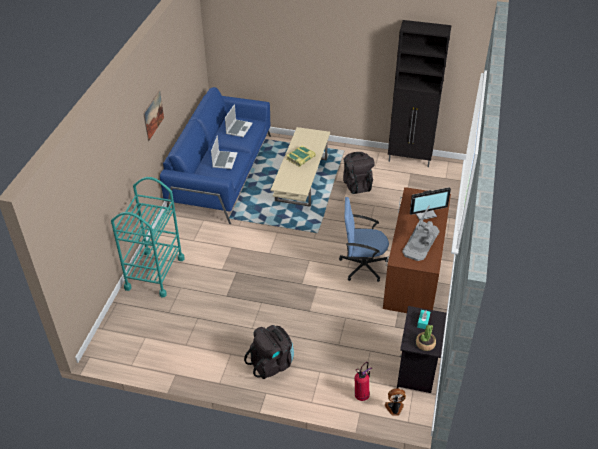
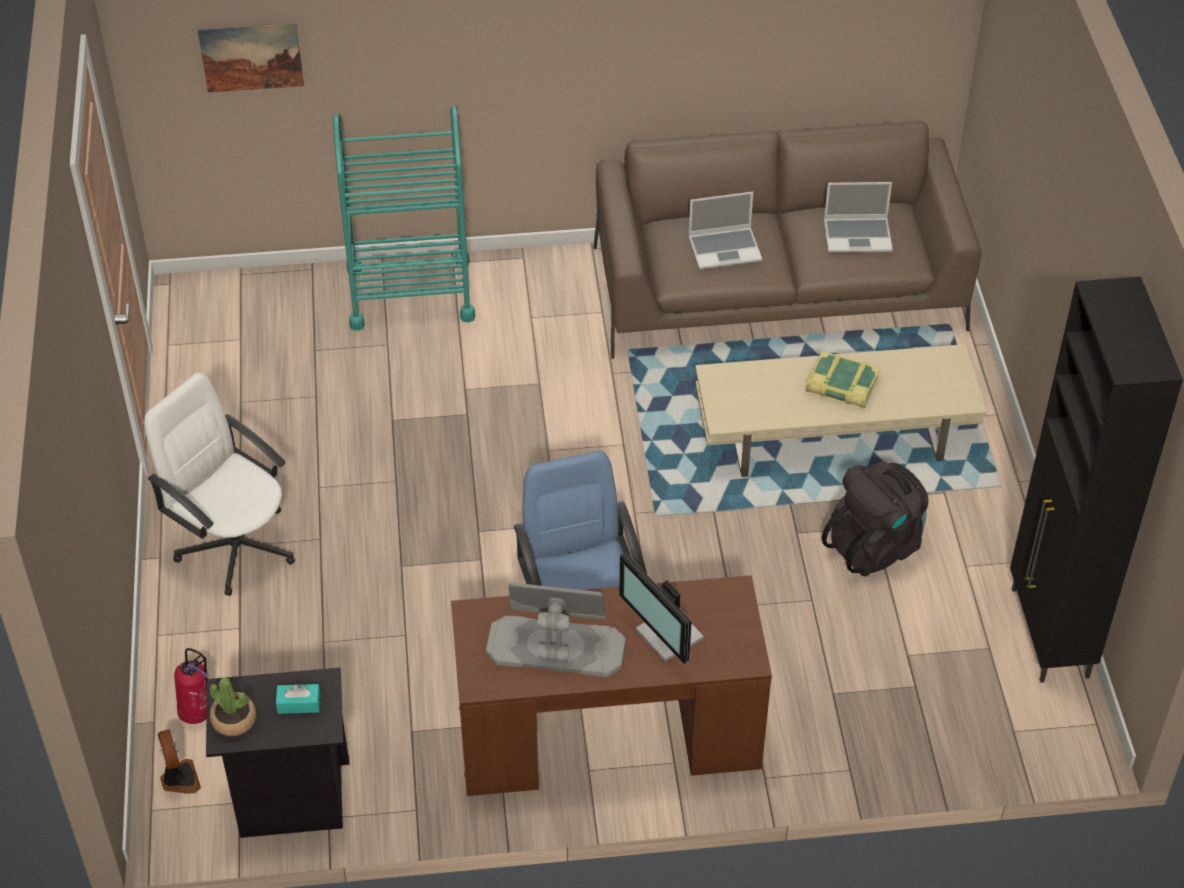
camera: 70 degrees right, 5 degrees up
(153, 115) = (626, 39): picture -> picture (251, 57)
(221, 172) = (778, 288): blue sofa -> brown sofa
(272, 363) = (235, 545): black backpack -> white office chair

